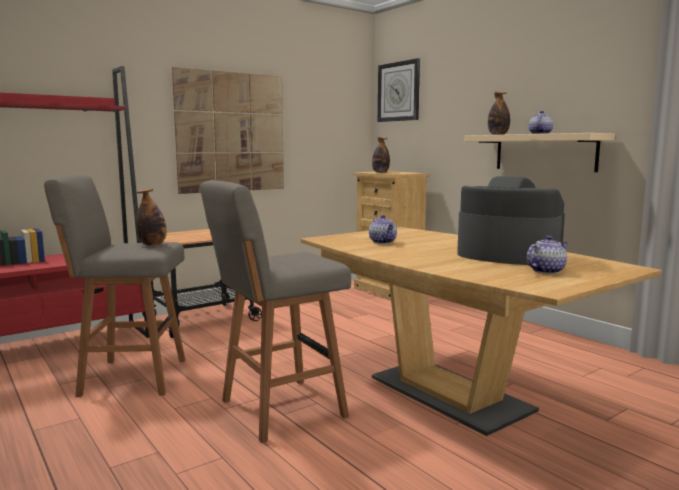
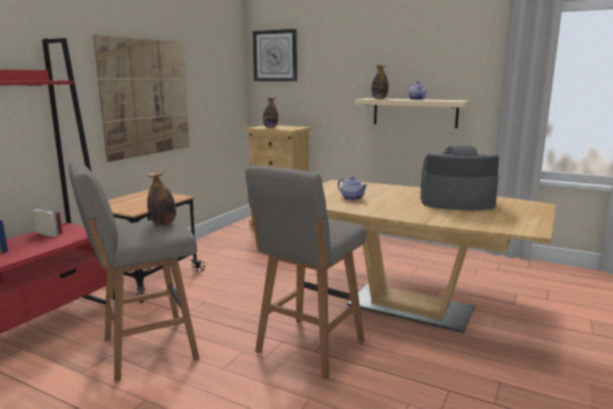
camera: 25 degrees left, 5 degrees up
(545, 271) = (502, 214): teapot -> none

